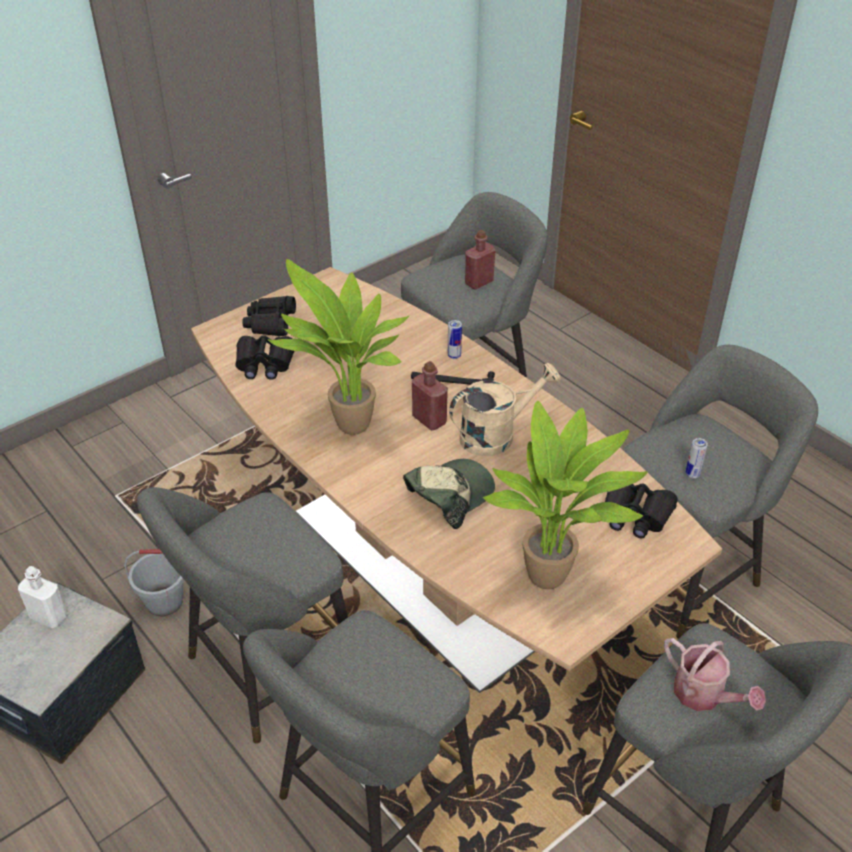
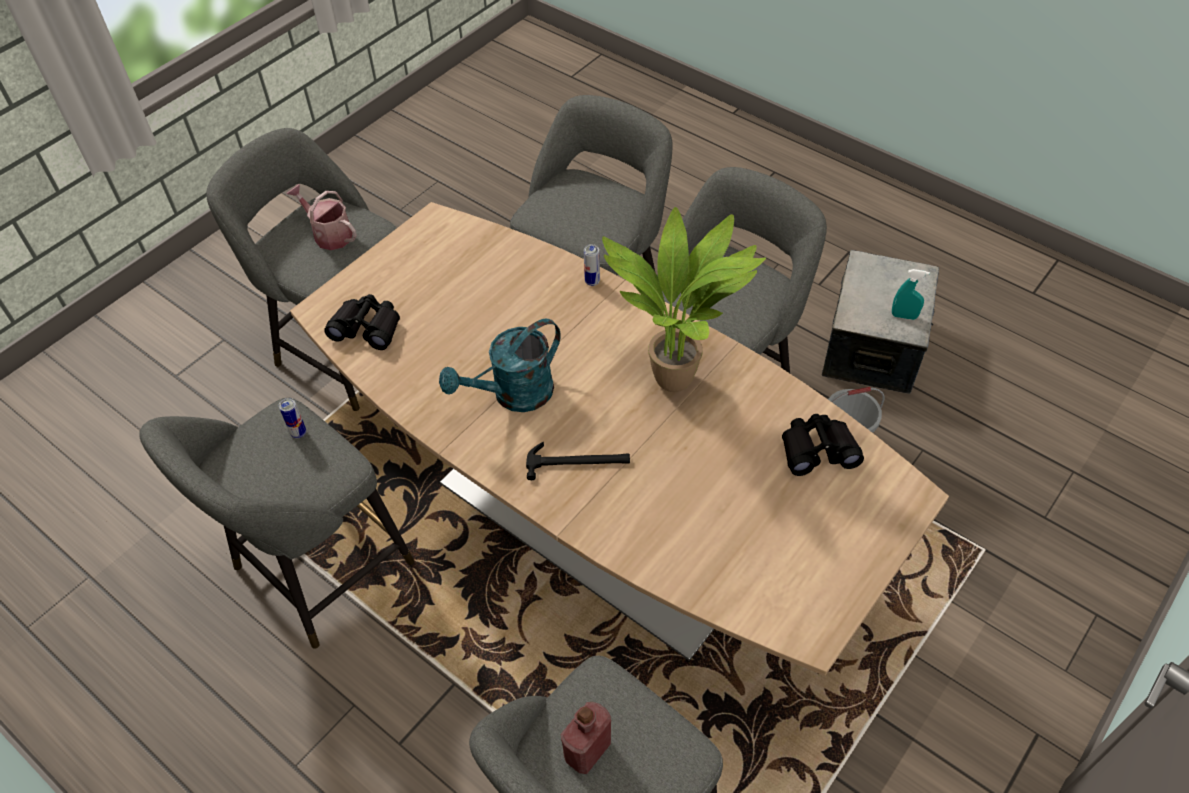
camera: 170 degrees right, 10 degrees up
(49, 616) = (904, 316): white bottle -> turquoise spray bottle
(270, 322) = (850, 524): black binoculars -> none
(429, 420) = (592, 402): red bottle -> none
(449, 495) = (550, 318): cap -> none
(454, 356) = (584, 507): can -> can (592, 281)
(496, 435) = (513, 395): beige watering can -> turquoise watering can
(553, 579) = (445, 259): potted plant -> none

